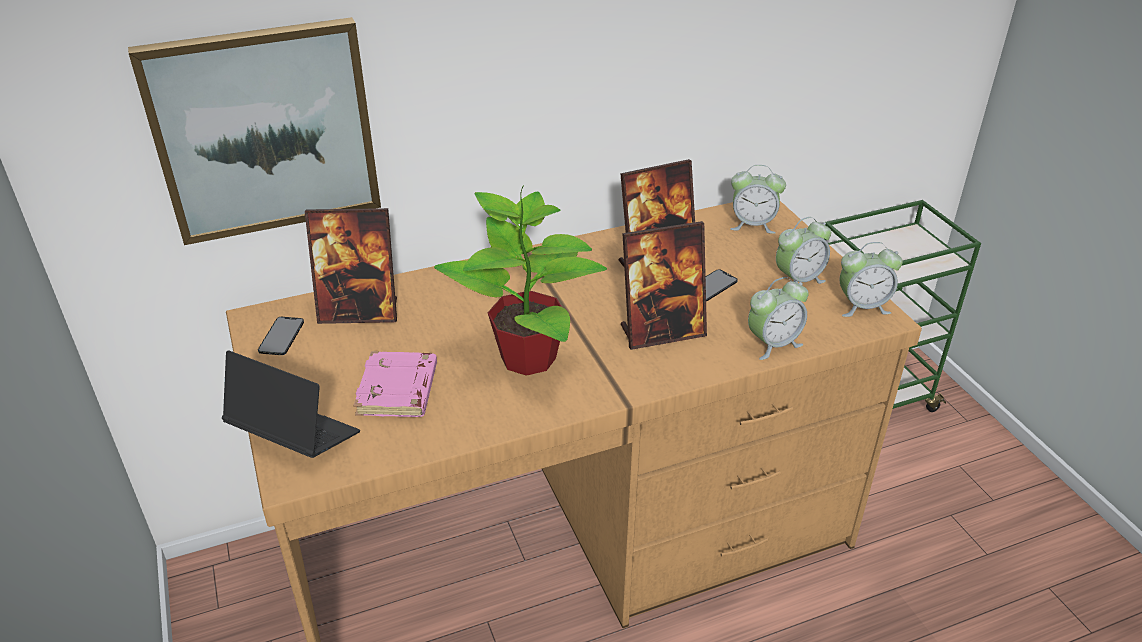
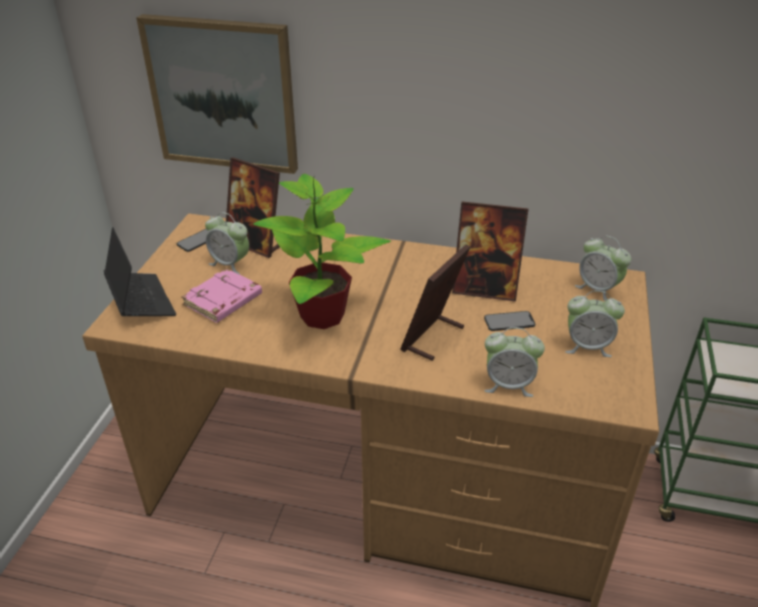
camera: 35 degrees right, 0 degrees up
(662, 332) = (433, 338): picture frame -> picture frame turned 105 degrees clockwise
(862, 306) = (621, 390): alarm clock -> alarm clock (230, 264)

